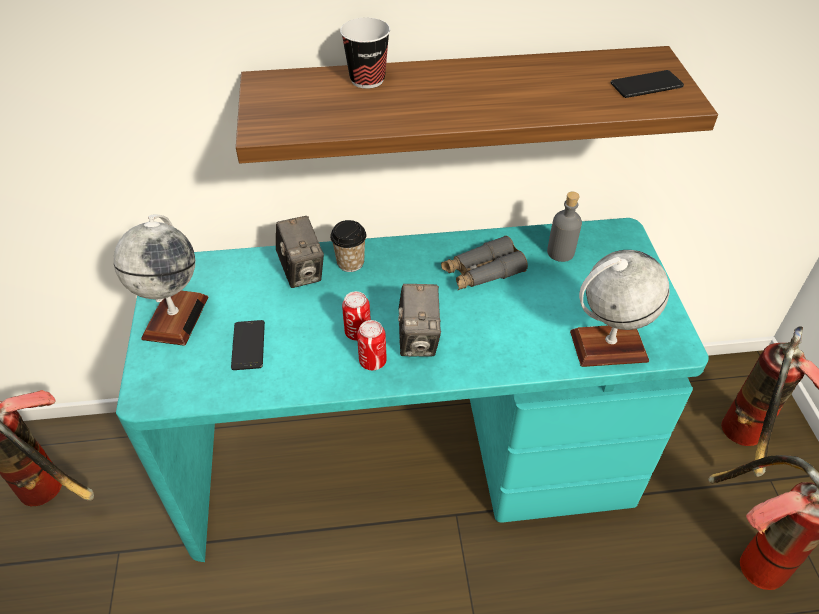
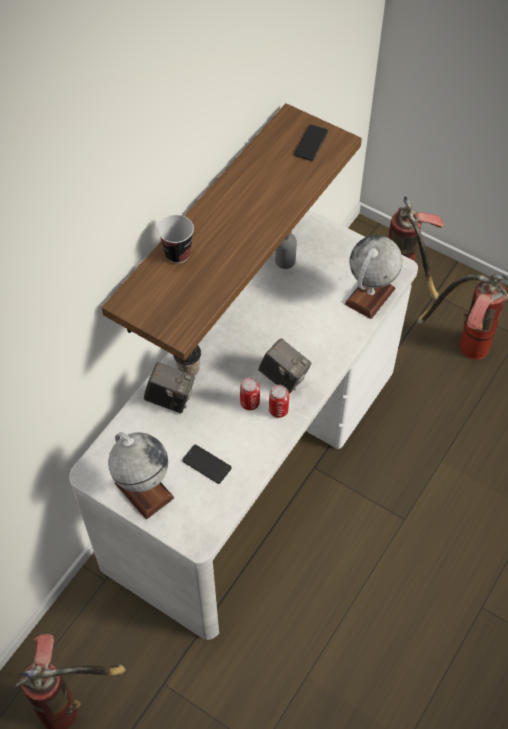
camera: 50 degrees left, 10 degrees up
(409, 459) = (253, 463): turquoise desk -> white desk
(482, 272) = (263, 309): grey binoculars -> none

